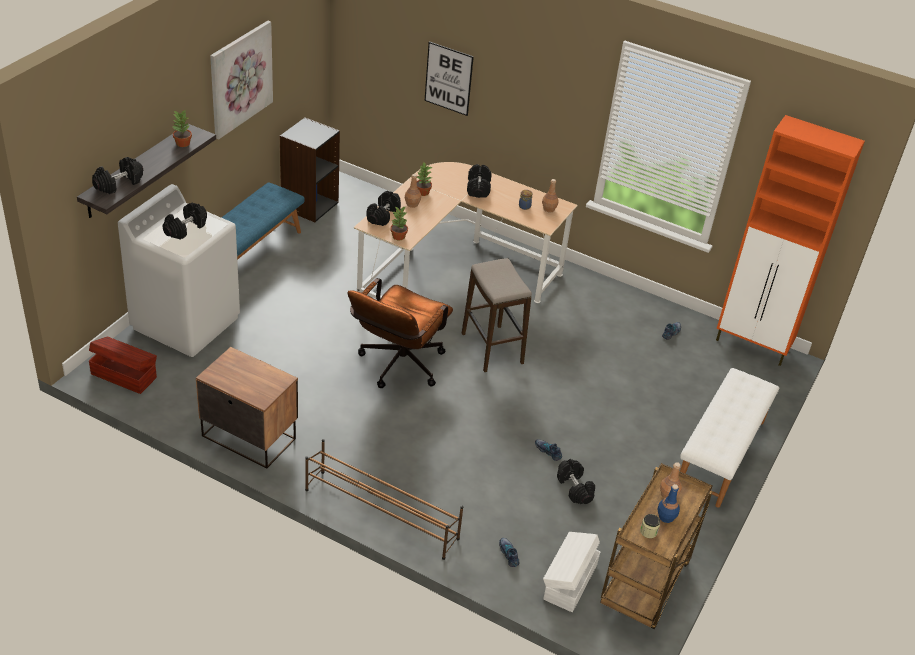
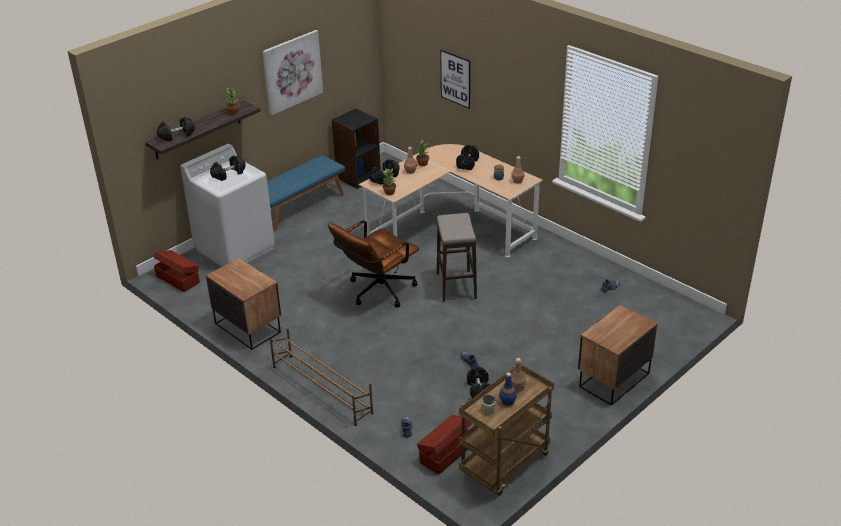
camera: 20 degrees right, 5 degrees down
(569, 581) = (445, 453): white storage box -> brown storage box
(721, 454) = (612, 380): white bench -> nightstand
(753, 345) = (678, 303): orange cabinet -> none

